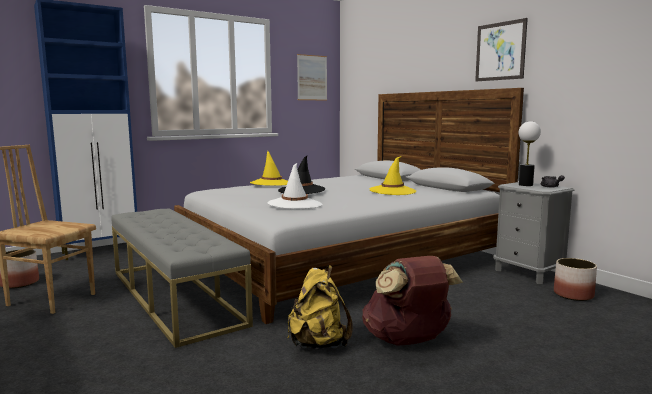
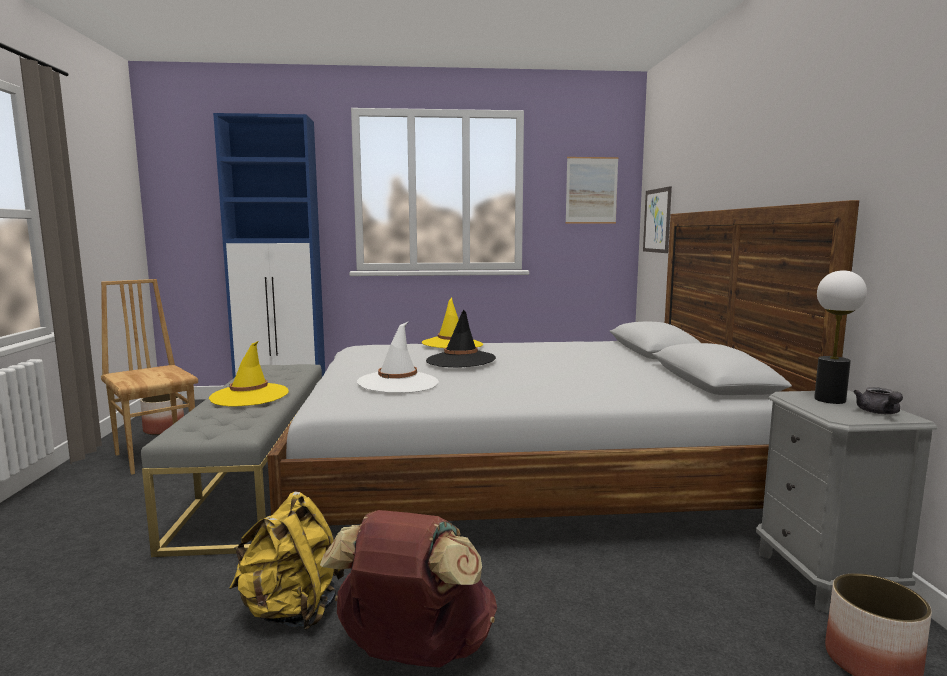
camera: 30 degrees right, 0 degrees up
(392, 191) = (595, 377): yellow hat -> yellow hat (249, 395)
(500, 51) = (831, 129): picture -> picture (657, 220)

